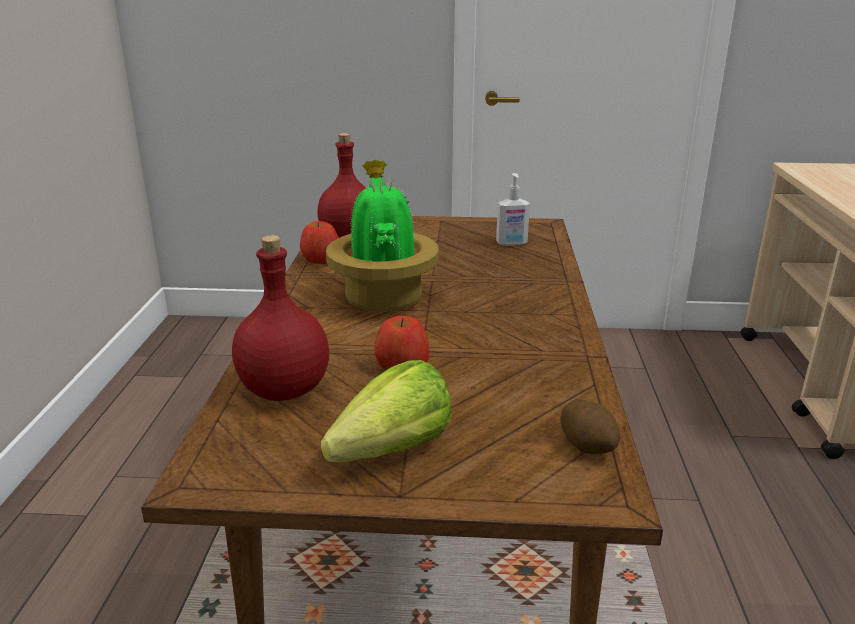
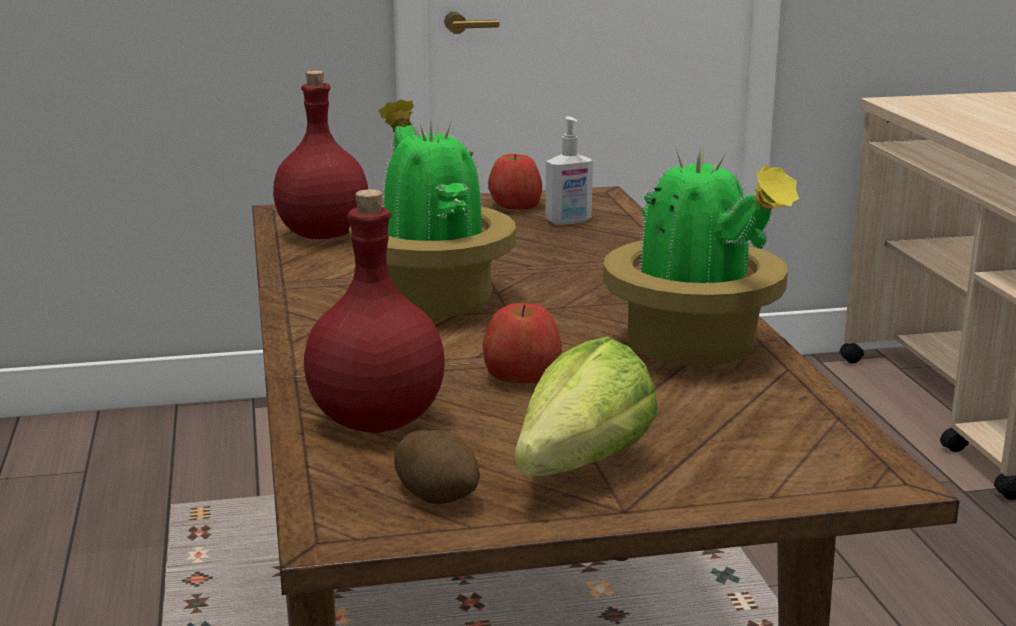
camera: 15 degrees left, 5 degrees down
(321, 259) = (300, 263): apple -> apple (515, 205)
(535, 359) = (695, 350): none -> potted plant
(588, 444) = (822, 431): potato -> potato (438, 494)

